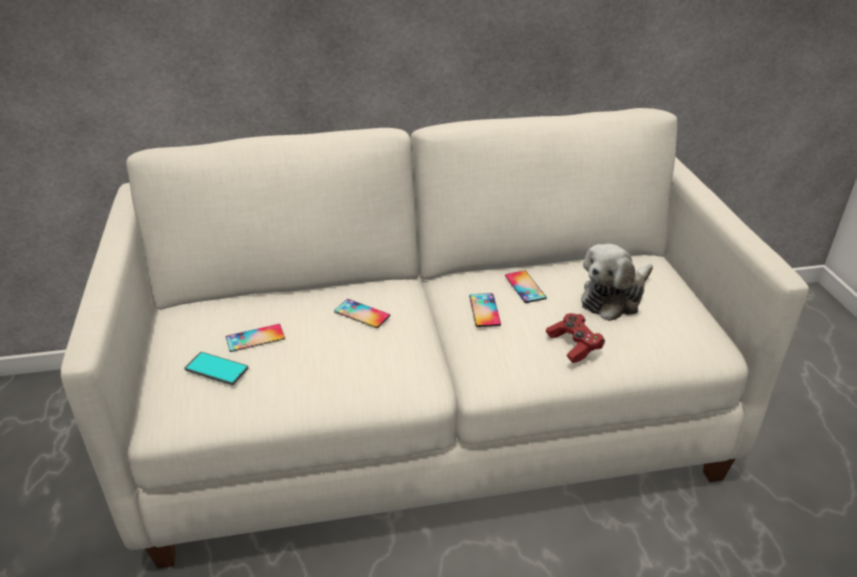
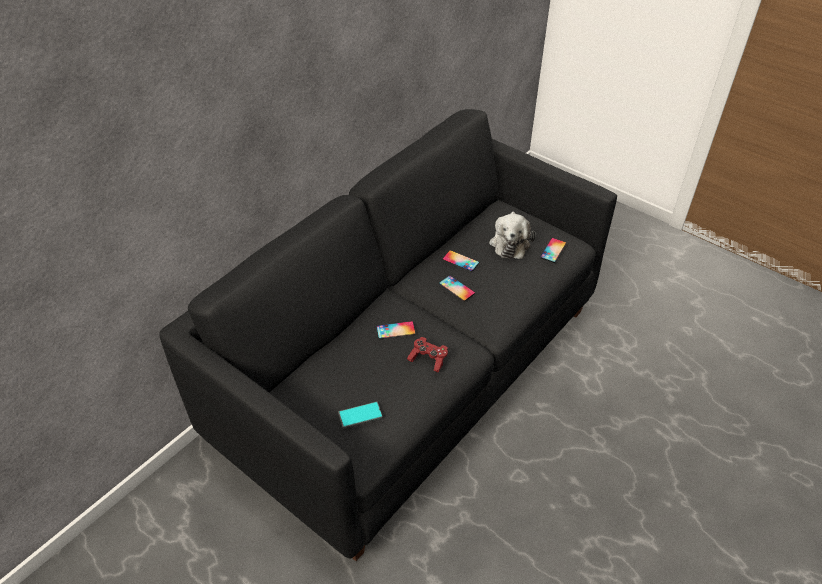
camera: 40 degrees left, 10 degrees up
(255, 338) = (356, 383): phone -> phone (553, 250)
(428, 419) = (410, 373): white sofa -> black sofa
(574, 345) = (521, 283): red game controller -> red game controller (428, 359)

